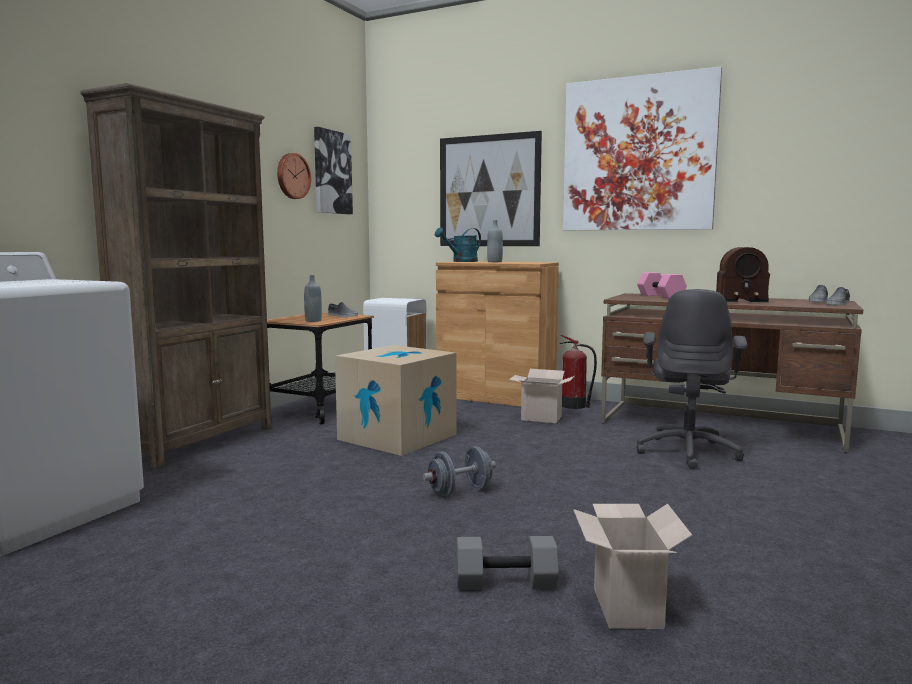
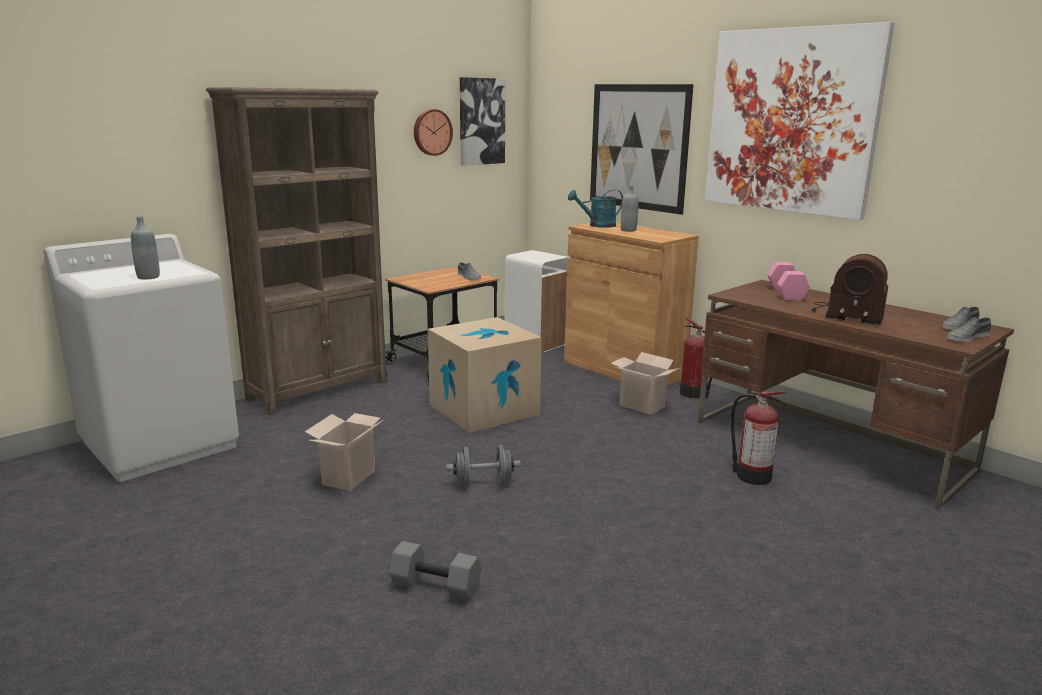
camera: 20 degrees right, 10 degrees up
(313, 321) = (432, 284): grey bottle -> grey bottle (148, 277)
(624, 606) = (508, 631): cardboard box -> cardboard box (348, 476)
(688, 452) = (751, 476): grey office chair -> fire extinguisher

